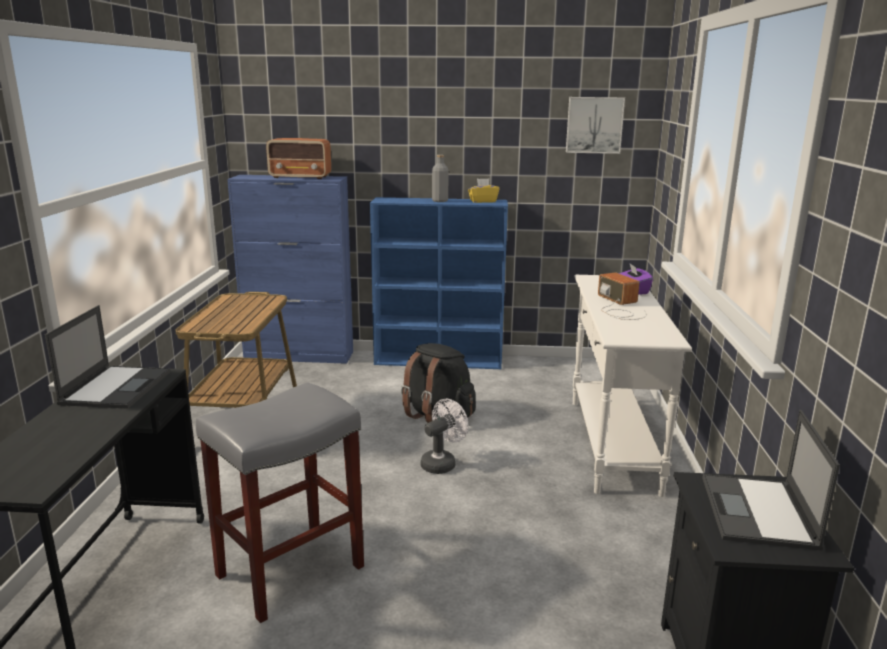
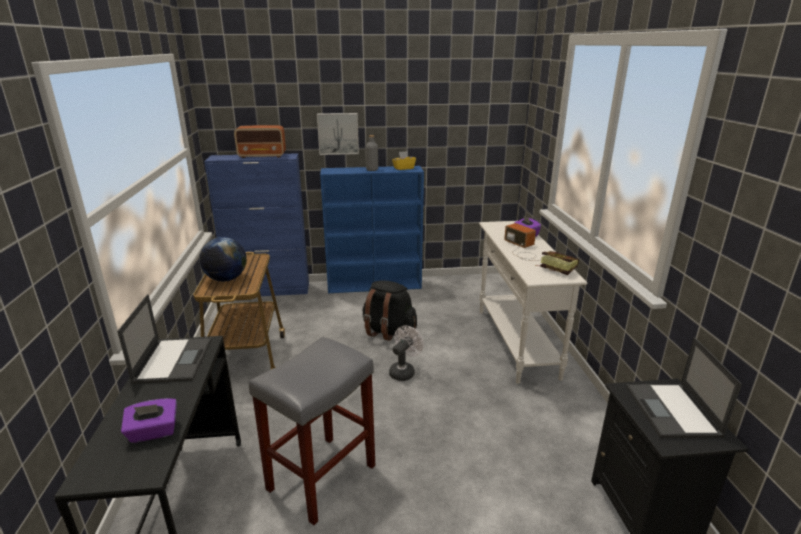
camera: 10 degrees left, 5 degrees up
(59, 452) = (153, 432): none -> purple tissue box
(222, 317) = (226, 279): none -> globe
(594, 125) = (481, 108): picture -> picture (338, 133)
(651, 330) = (554, 269): none -> book

